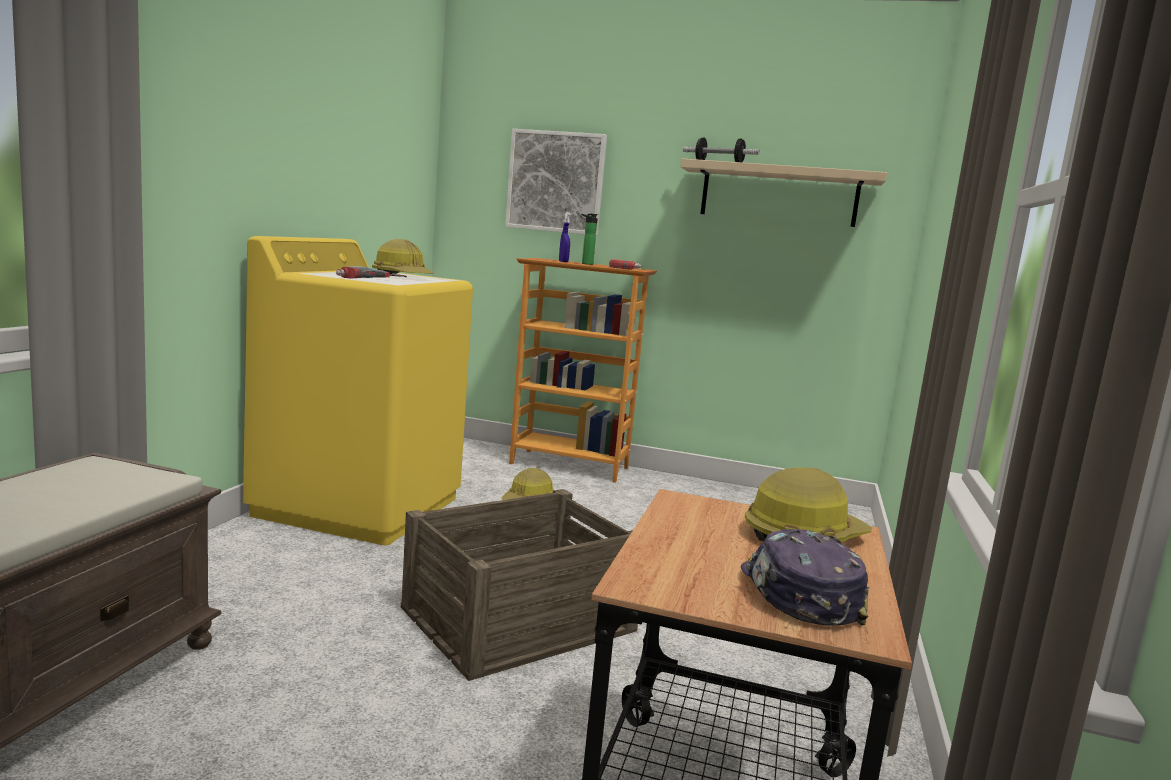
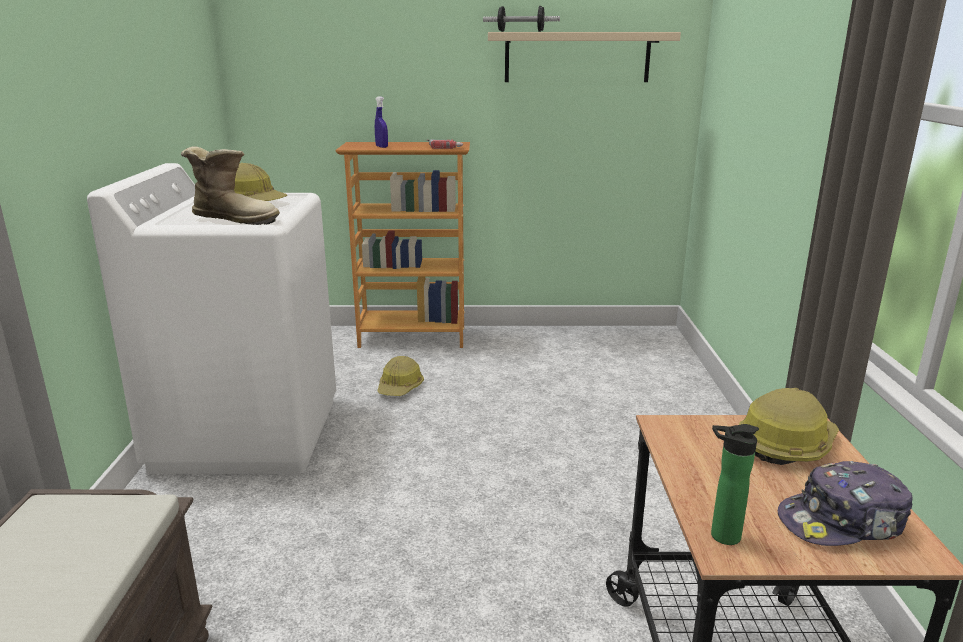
camera: 15 degrees left, 10 degrees up
(359, 506) = (248, 432): yellow washing machine -> white washing machine
(370, 279) = (235, 219): power drill -> boot
(520, 620) = (471, 523): crate -> none
(556, 182) = (354, 61): picture -> none
(585, 264) = (403, 146): bottle -> bottle (720, 536)
(798, 595) = (842, 522): cap -> cap turned 75 degrees counterclockwise

